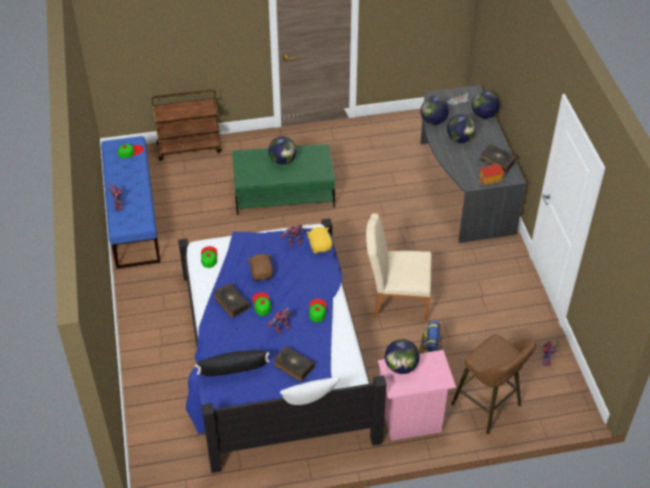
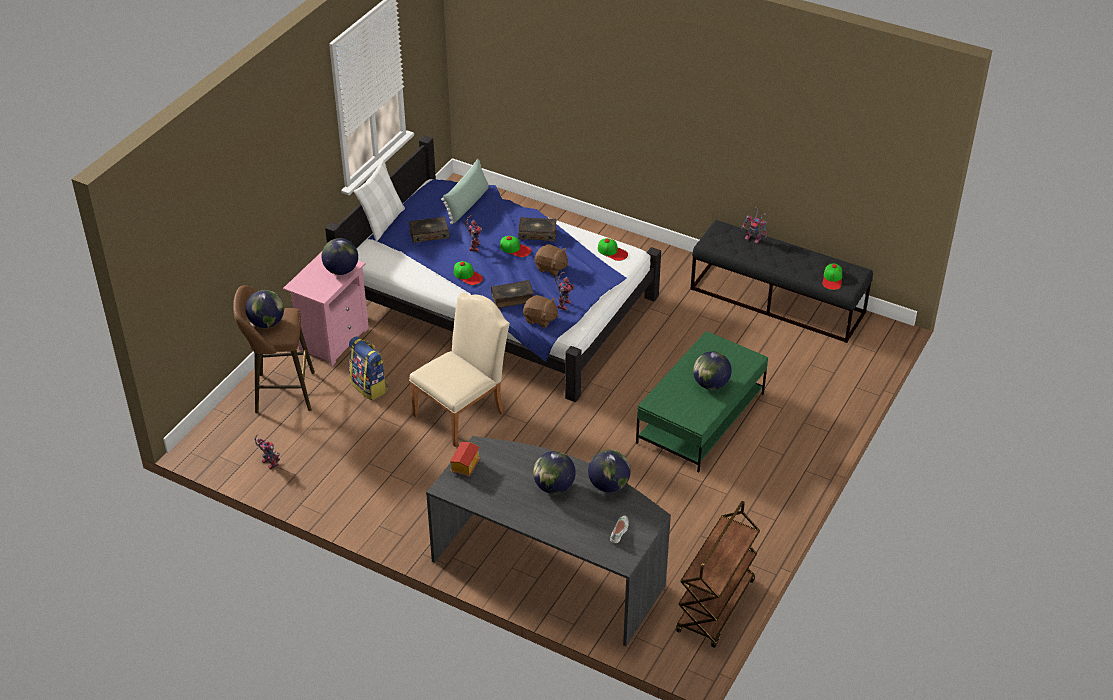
camera: 130 degrees right, 5 degrees down
(133, 215) = (778, 301): blue bench -> black bench
(190, 148) = (852, 387): brown cart -> brown cart (716, 607)
(233, 370) = (467, 204): black pillow -> green pillow
(320, 246) = (540, 319): yellow plush toy -> brown plush toy
(484, 115) = (569, 537): globe -> globe (267, 323)
(497, 162) = (483, 492): book -> book (512, 298)

